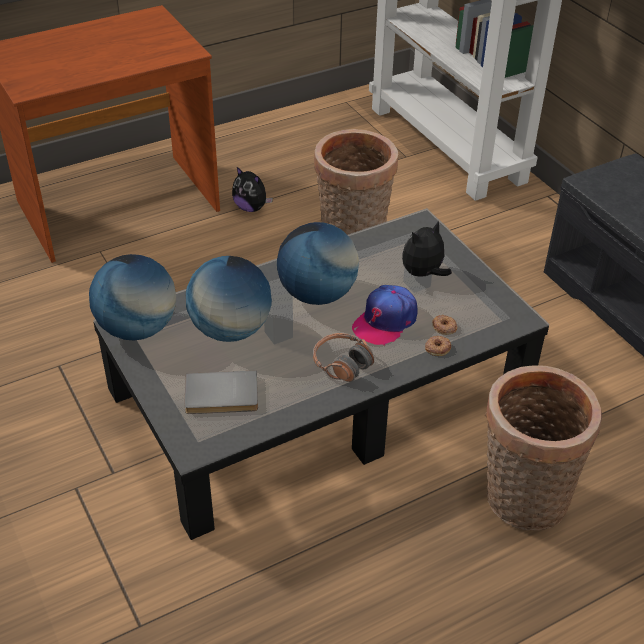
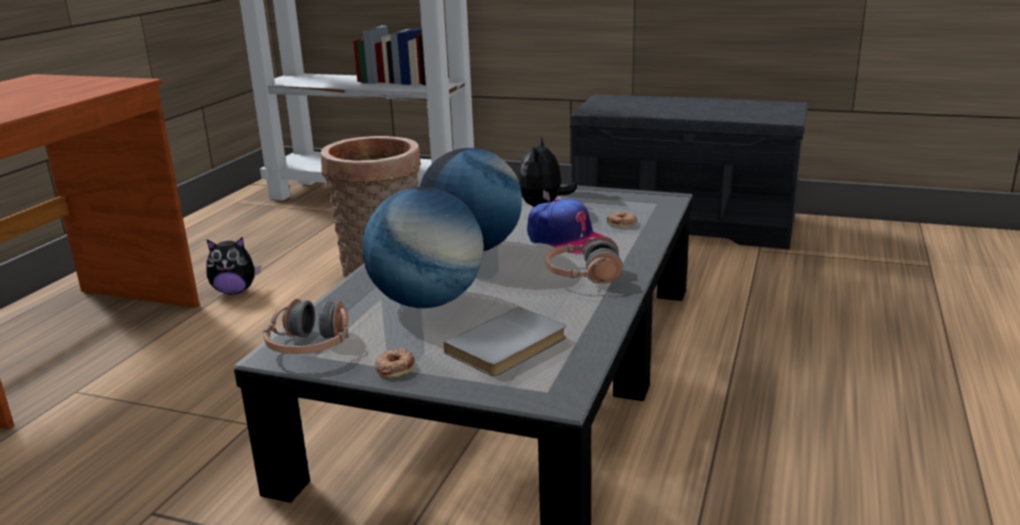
camera: 40 degrees left, 20 degrees down
(137, 328) = (310, 346): globe -> headphones
(385, 321) = (567, 239): cap -> cap turned 45 degrees counterclockwise
(437, 348) = (641, 235): donut -> donut (394, 367)
(521, 501) = (800, 353): basket -> none

